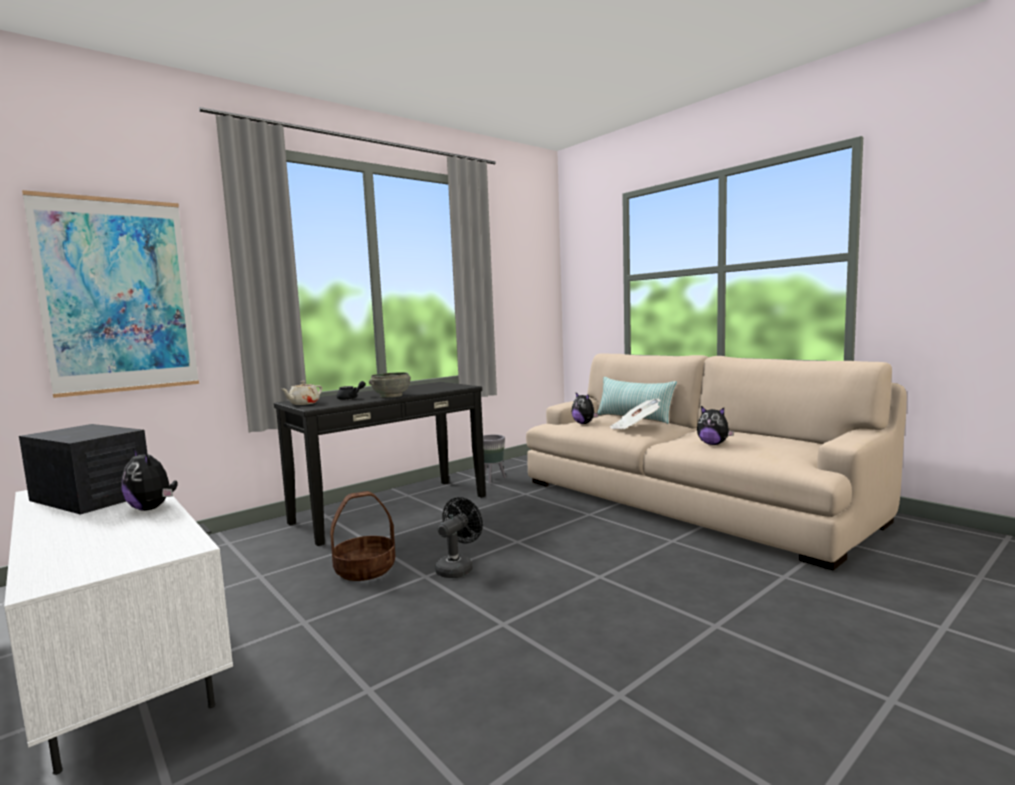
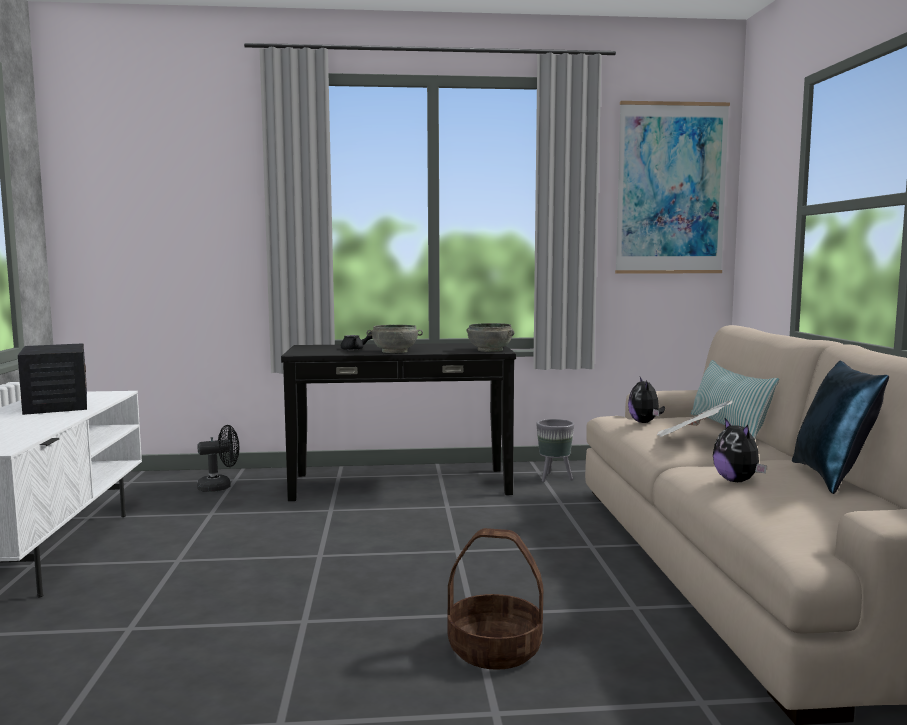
camera: 35 degrees right, 0 degrees up
(118, 296) = (171, 231): picture -> picture (671, 189)
(152, 508) = (58, 419): plush toy -> none
(303, 403) = (305, 349): beige teapot -> none
(365, 569) = (287, 533): basket -> basket (495, 648)
(458, 386) = (490, 350): none -> grey bowl
(458, 568) = (358, 557): black fan -> black fan (220, 487)
(747, 433) = (833, 478): none -> blue pillow

